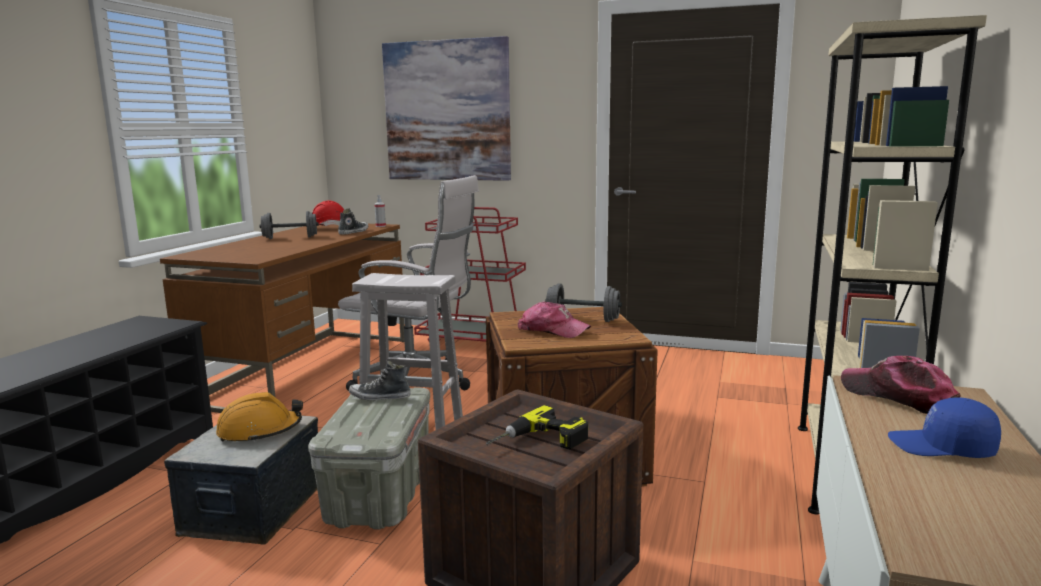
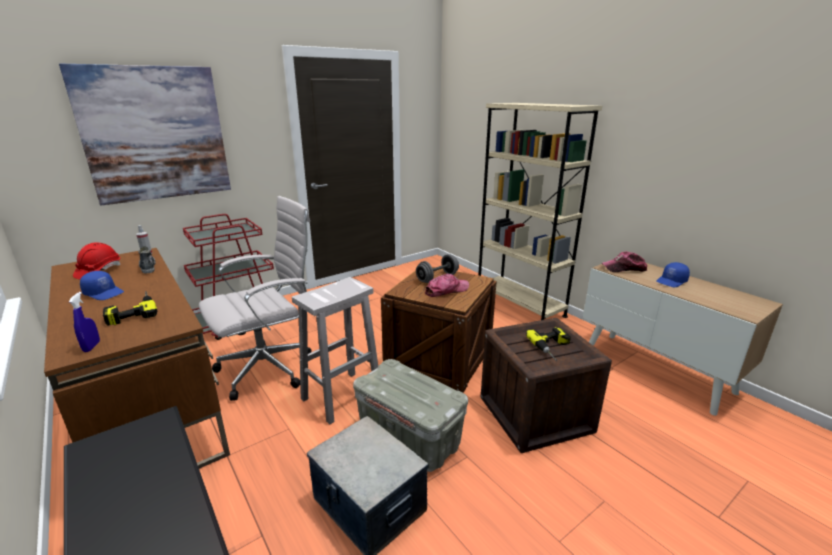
camera: 55 degrees left, 10 degrees up
(201, 255) = (91, 347): none -> blue spray bottle
(260, 431) = (366, 448): orange hard hat -> none
(267, 248) = (132, 311): none -> power drill
(290, 238) = (104, 293): grey dumbbell -> blue cap
(379, 397) = (386, 378): shoe -> none

